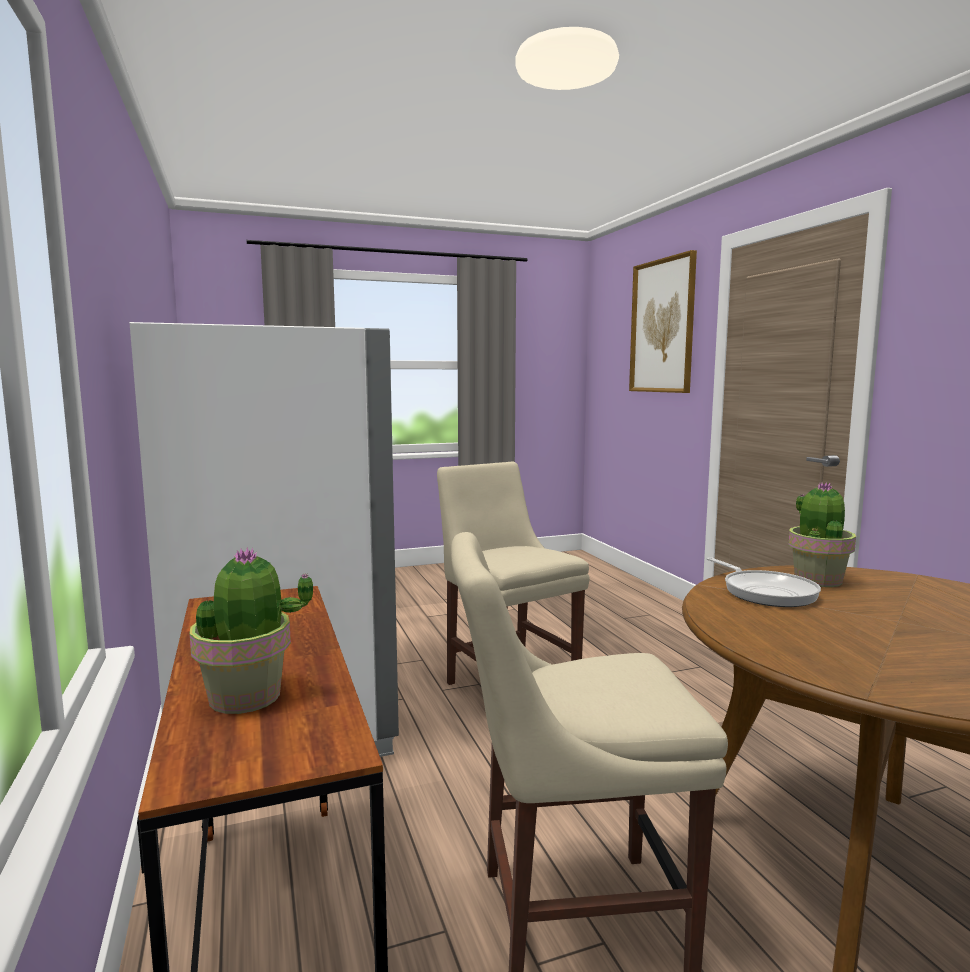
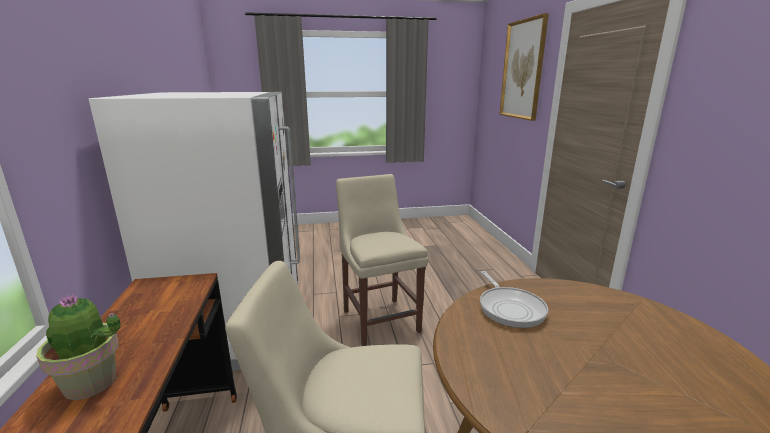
camera: 10 degrees right, 10 degrees up
(818, 580) = (559, 297): potted plant -> none

